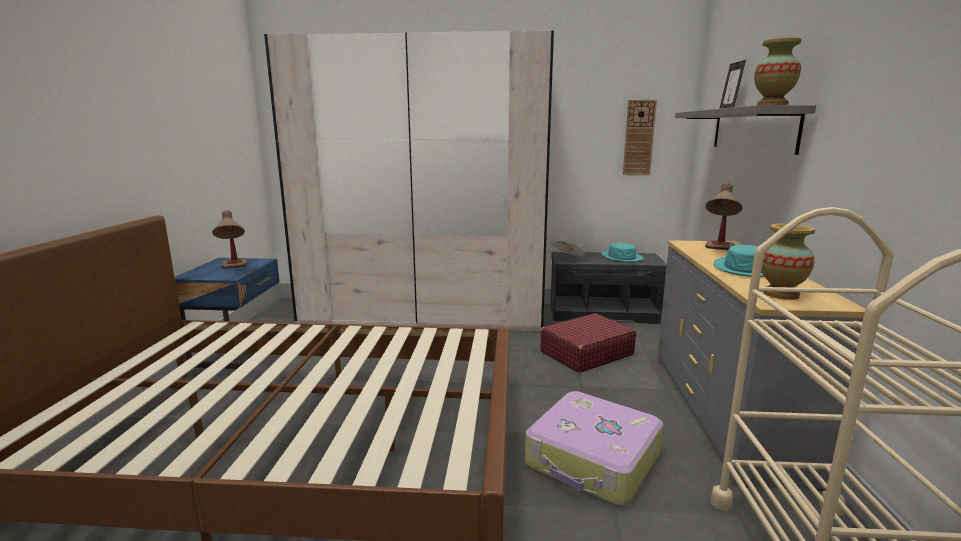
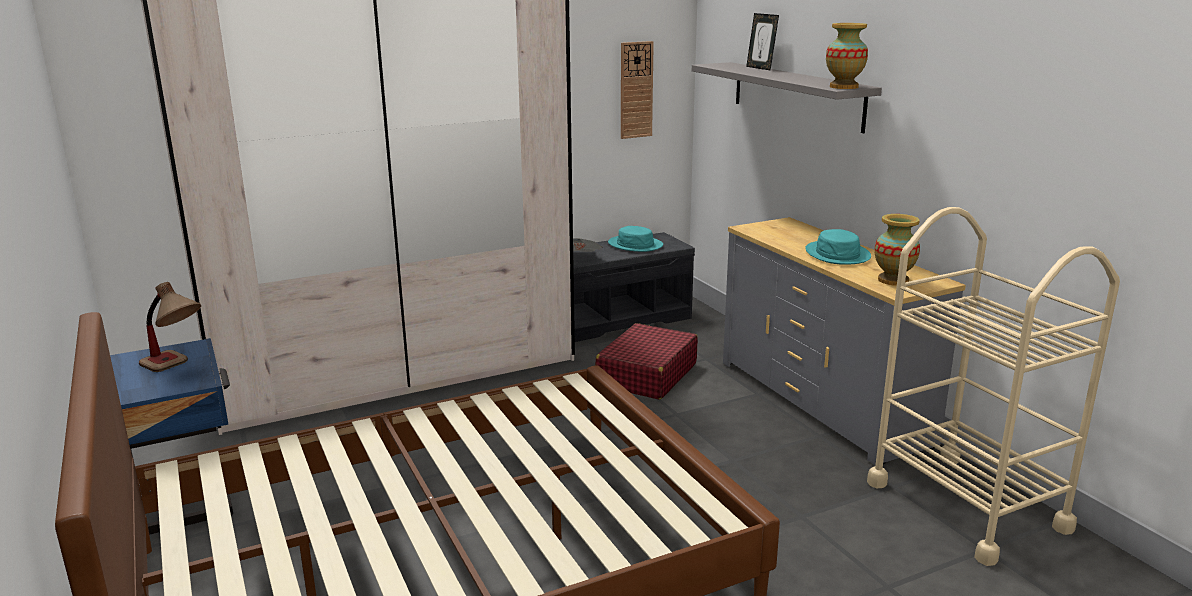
camera: 30 degrees left, 5 degrees up
(593, 461) = (752, 483): suitcase -> none
(719, 250) = (790, 233): table lamp -> none

